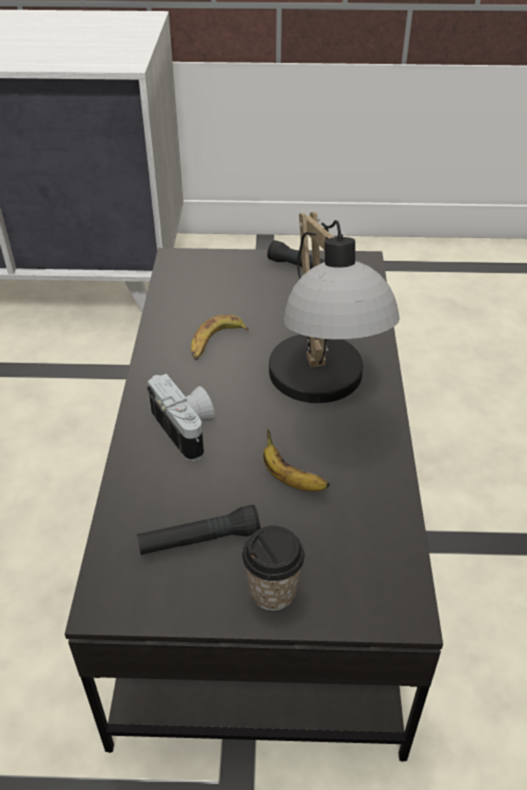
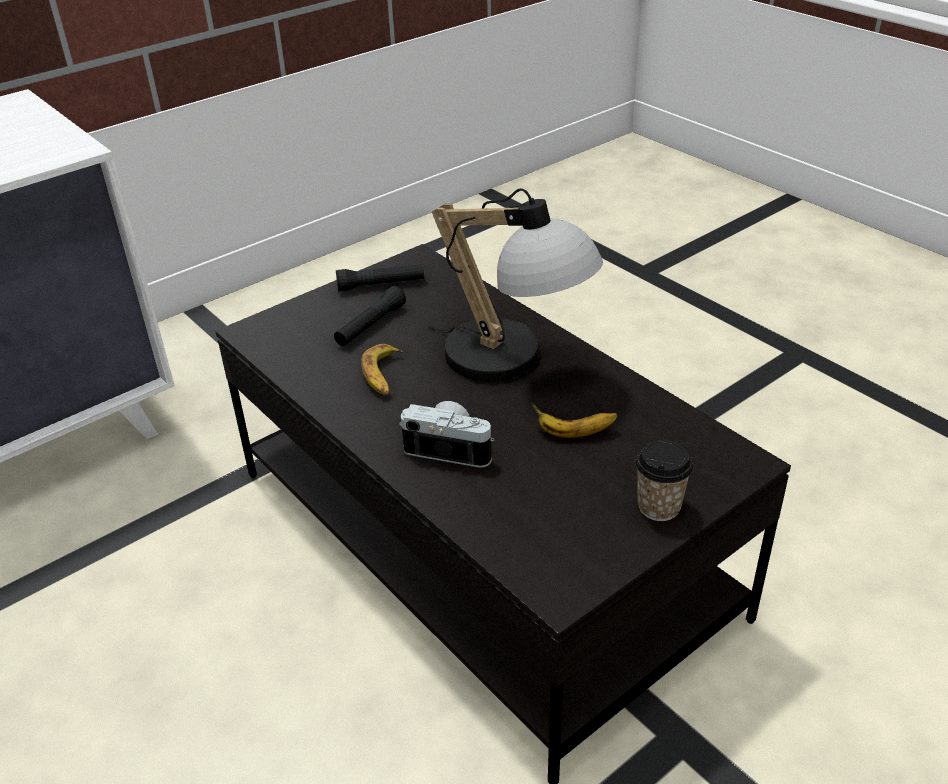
camera: 40 degrees left, 5 degrees down
(199, 540) = (567, 511): black flashlight -> black flashlight (370, 326)

